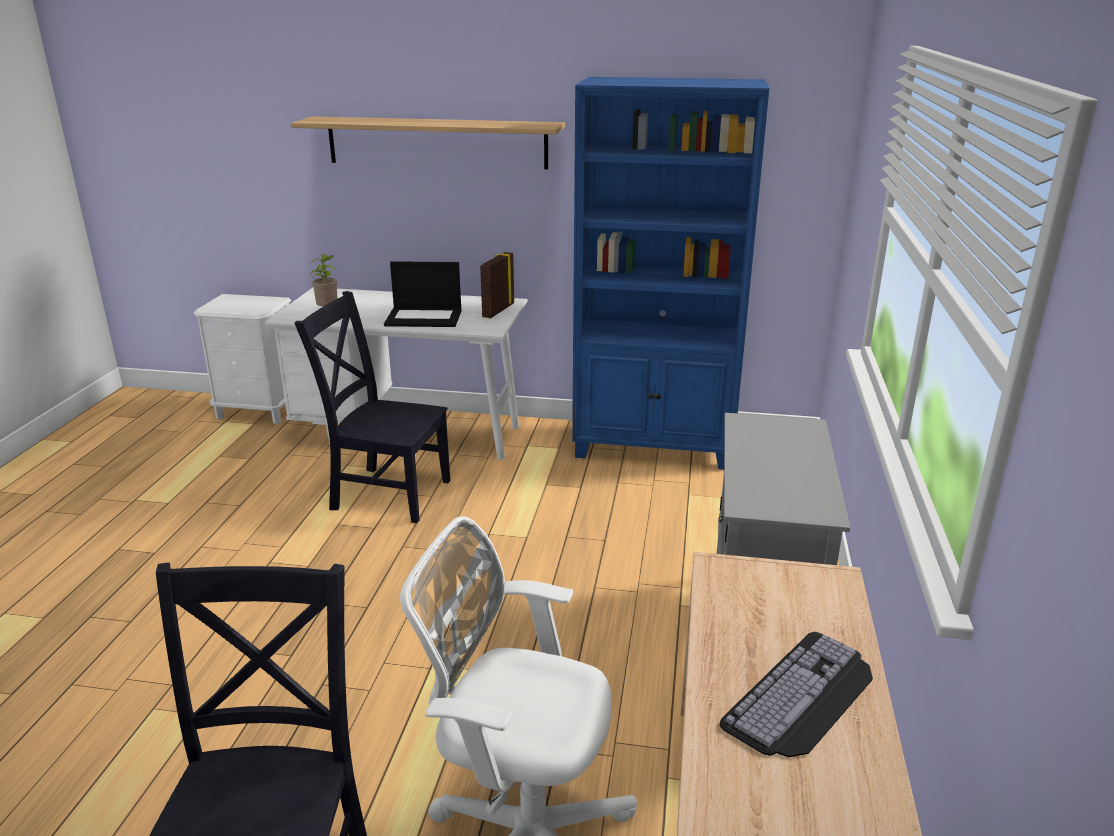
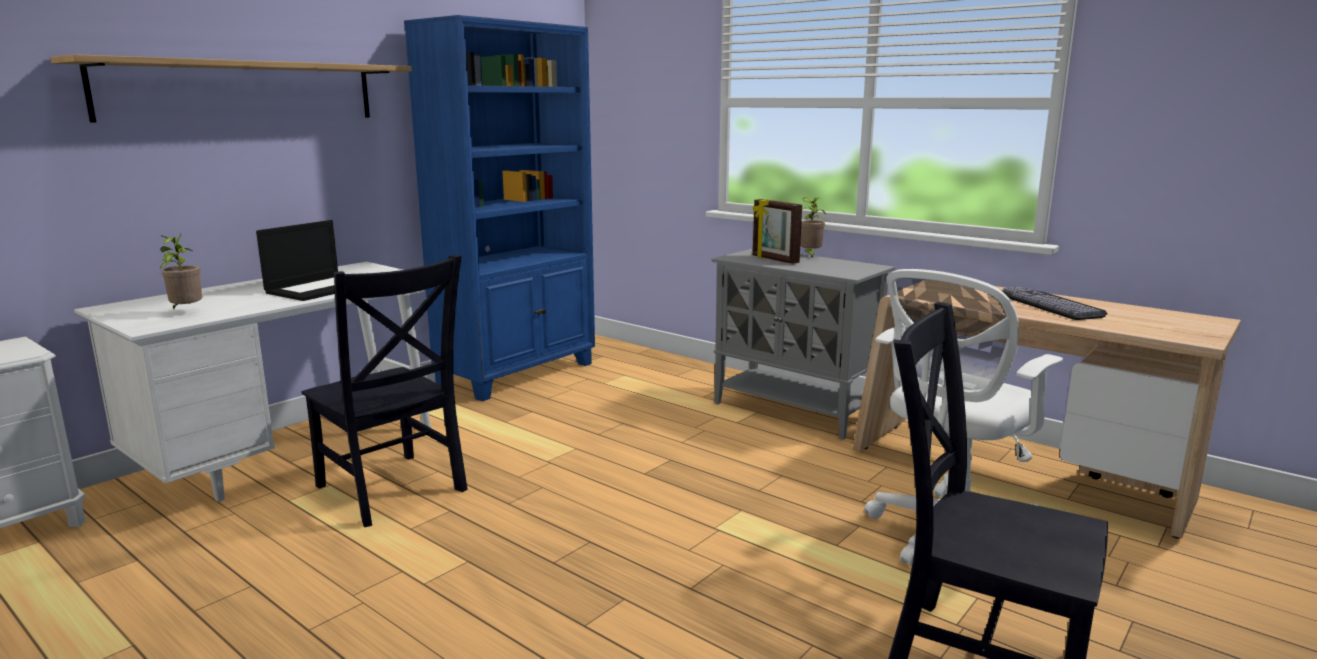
camera: 60 degrees left, 10 degrees down
(386, 493) = (393, 491): black chair -> black chair turned 90 degrees counterclockwise
(497, 310) = (371, 270): picture frame -> picture frame (774, 260)
(828, 460) = (810, 255): none -> potted plant

